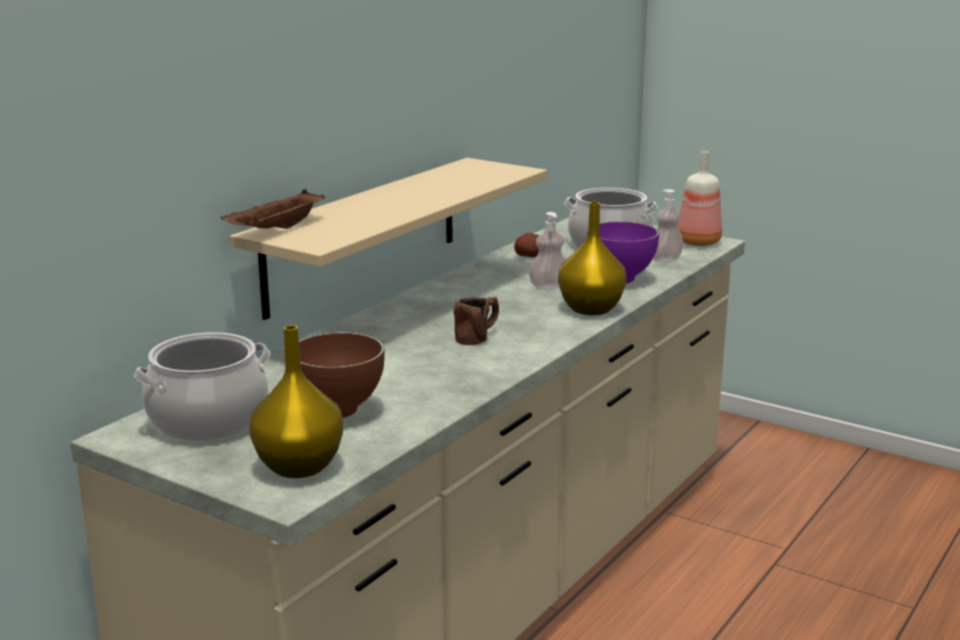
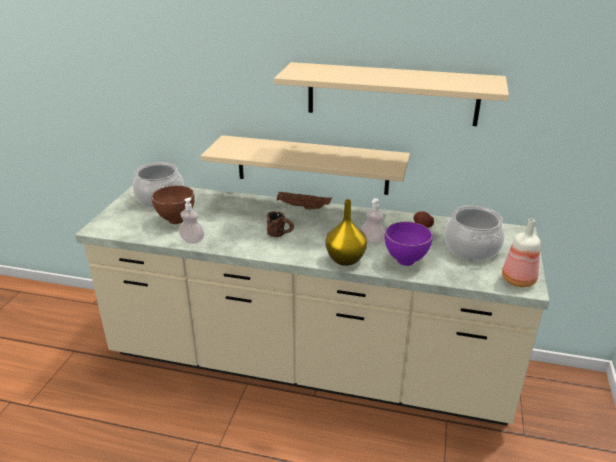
camera: 70 degrees right, 10 degrees up
(276, 230) = (233, 140): brown tray -> brown tray (302, 207)
(300, 466) = (123, 225): yellow vase -> none
(444, 65) = (392, 94): none -> beige shelf
(666, 260) = (463, 272): soap dispenser -> soap dispenser (192, 240)

